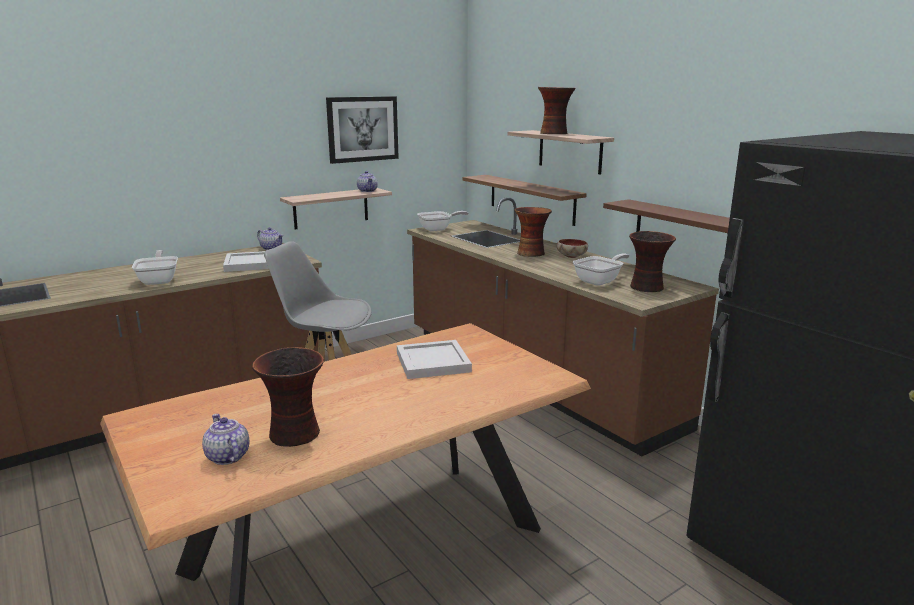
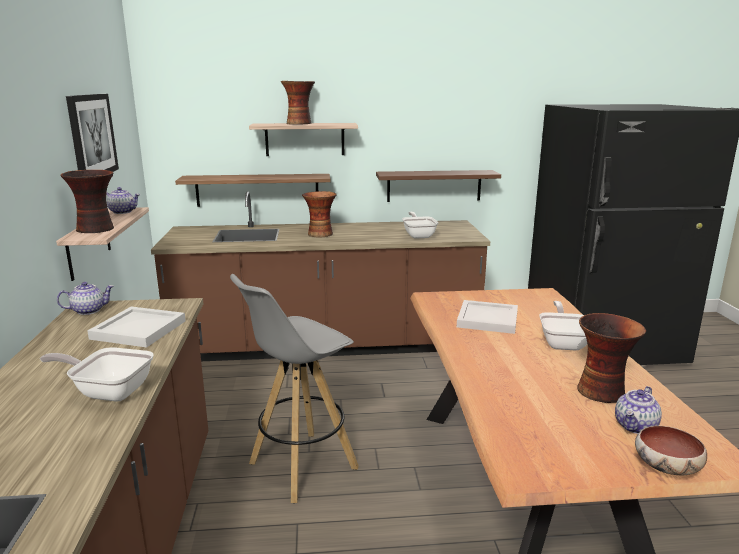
camera: 60 degrees left, 0 degrees up
(227, 456) = (636, 426): teapot -> teapot turned 45 degrees counterclockwise
(438, 229) = (179, 241): frying pan -> frying pan (563, 342)
(571, 256) = (347, 228): bowl -> bowl (665, 467)
(647, 288) = (448, 230): vase -> vase (96, 229)

